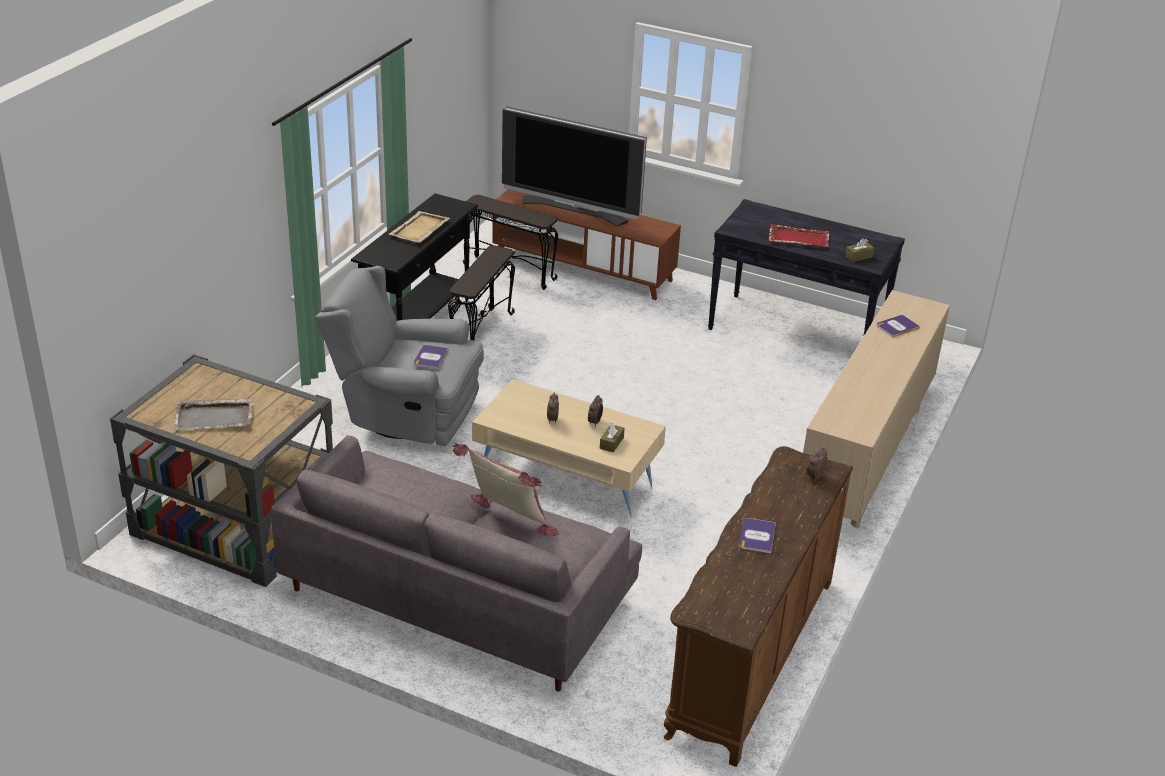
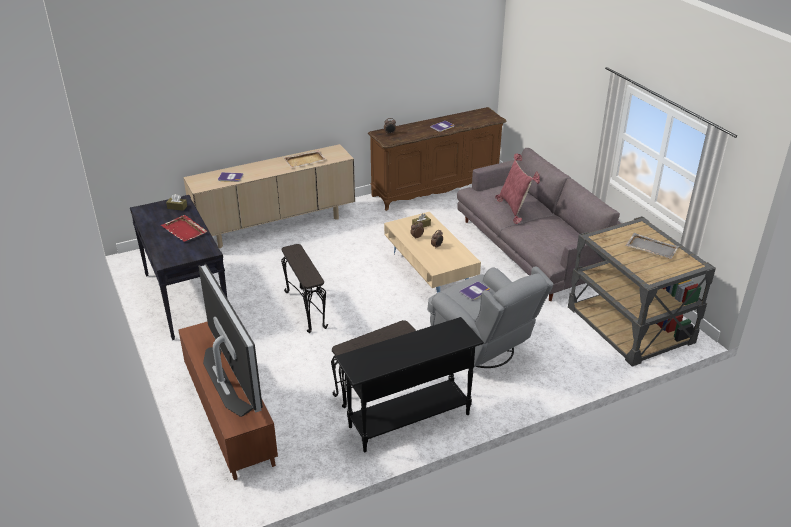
camera: 140 degrees left, 0 degrees up
(419, 229) = (407, 348): beige tray -> beige tray (305, 160)
(509, 273) = (288, 439): black side table -> black side table (305, 310)

